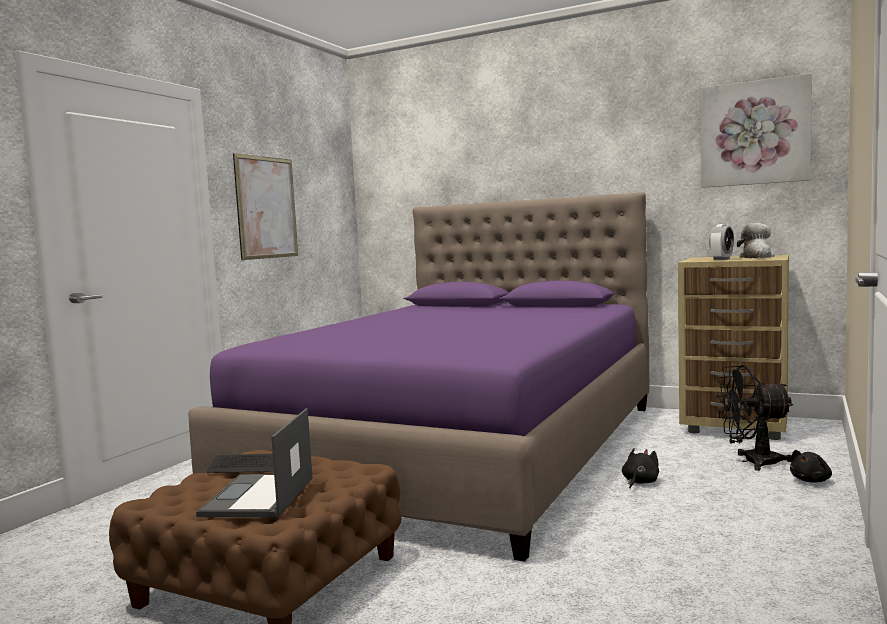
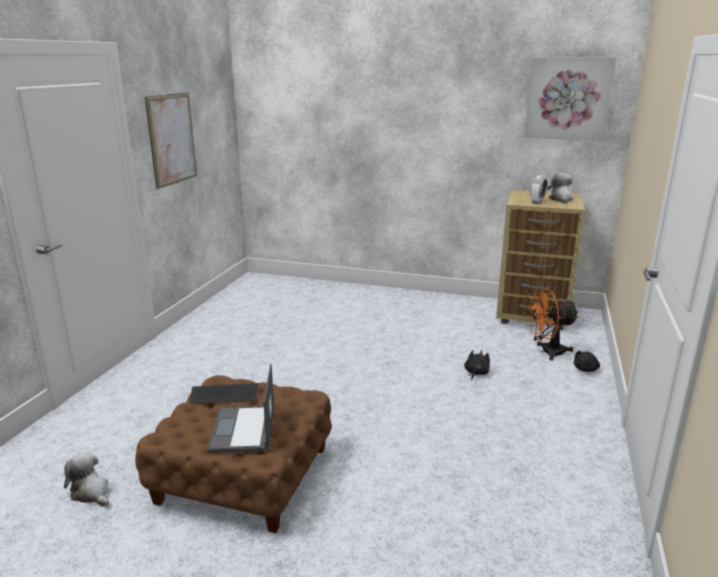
camera: 10 degrees left, 15 degrees up
(61, 591) = (91, 492): none -> plush toy
(461, 448) = (343, 341): purple bed -> none
(752, 462) = (547, 352): black fan -> orange fan

